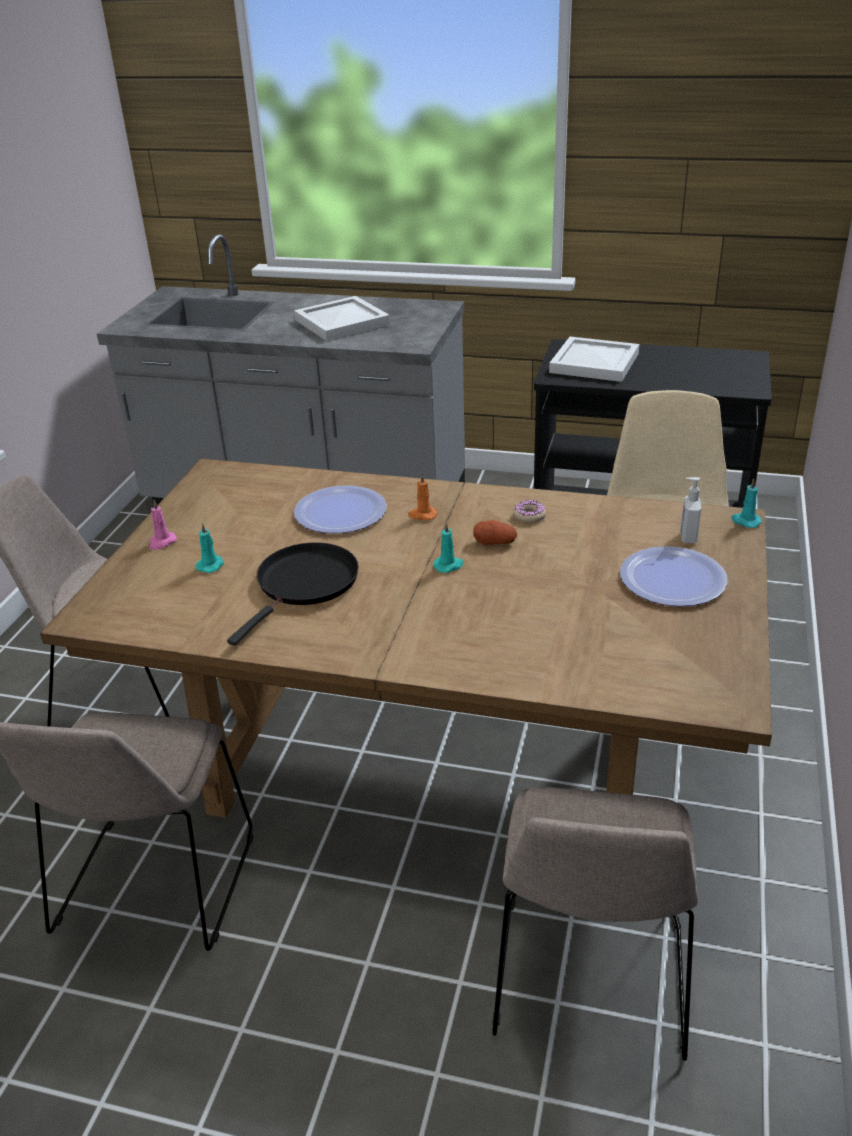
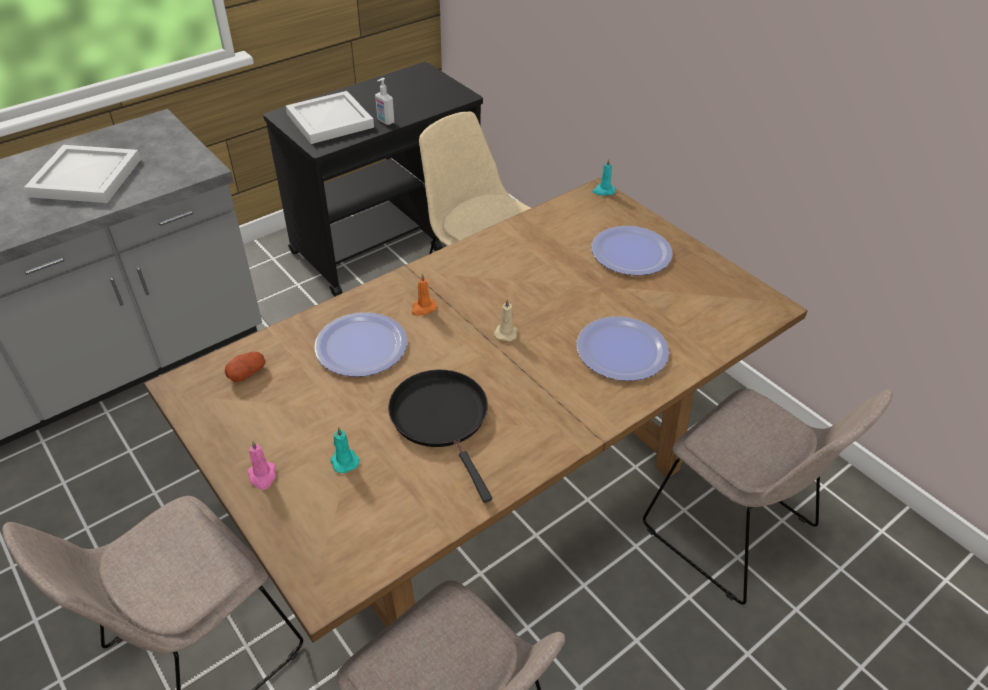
camera: 55 degrees left, 10 degrees up
(449, 565) = (506, 332): turquoise candle -> beige candle
(495, 542) = (503, 296): potato -> potato (247, 373)
(514, 636) = (622, 350): none -> plate
(529, 516) = (490, 263): donut -> none
(687, 537) = (594, 220): soap dispenser -> soap dispenser (385, 121)

